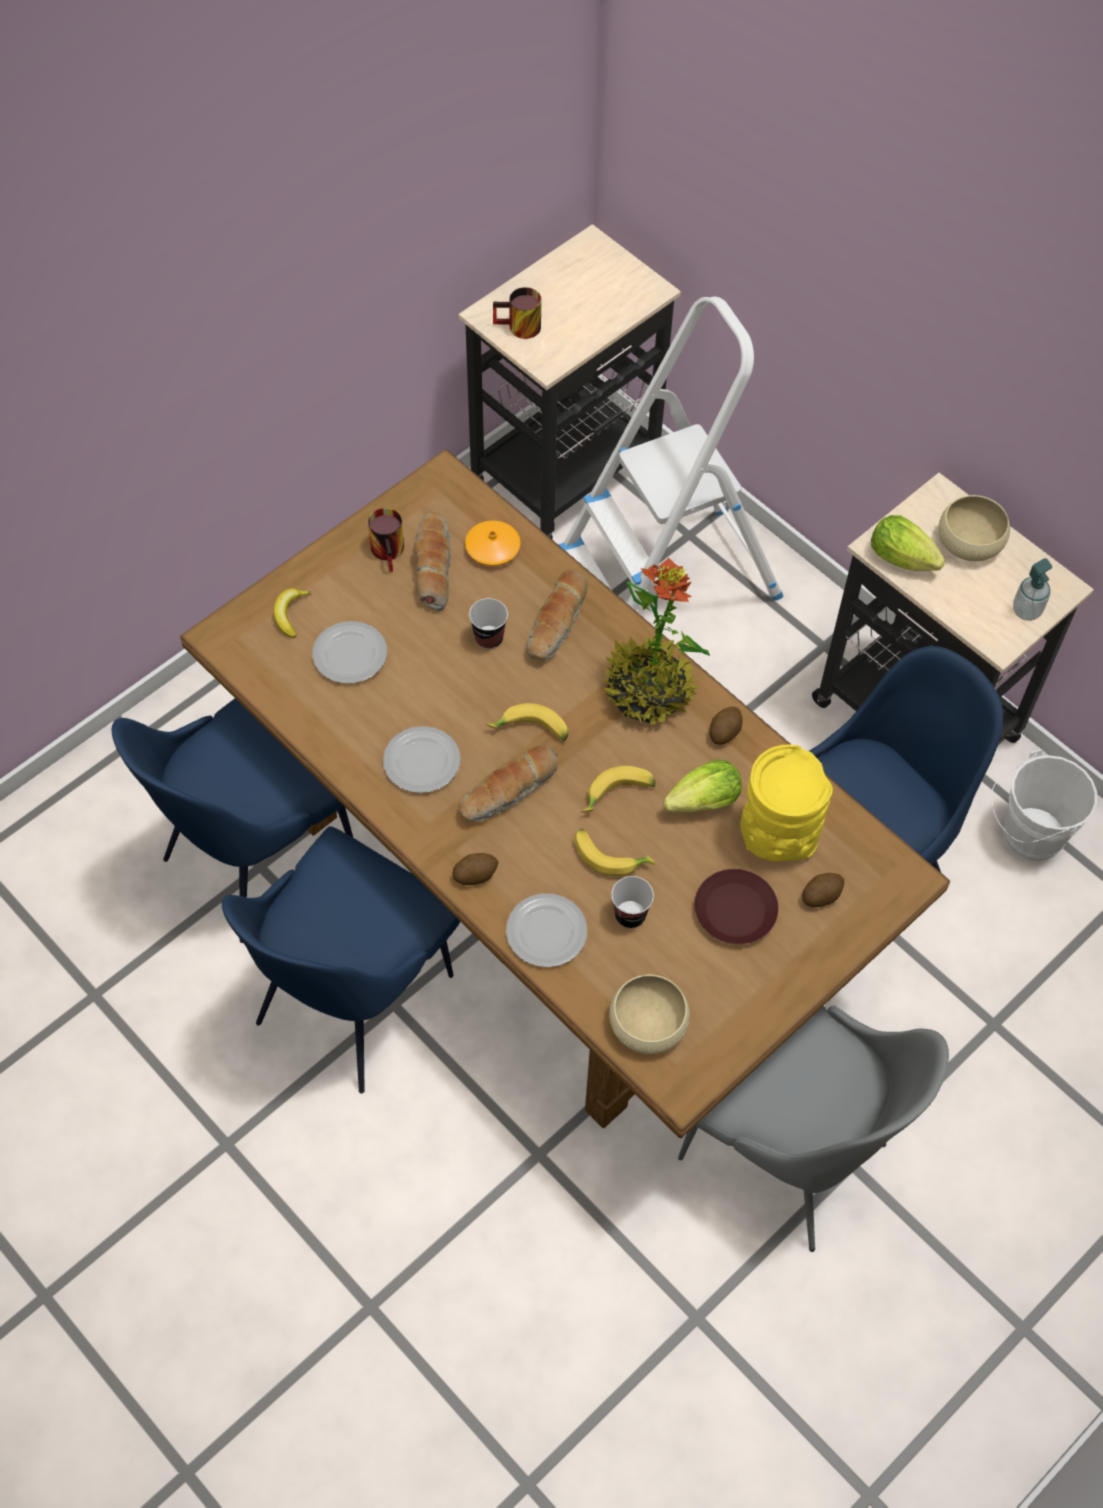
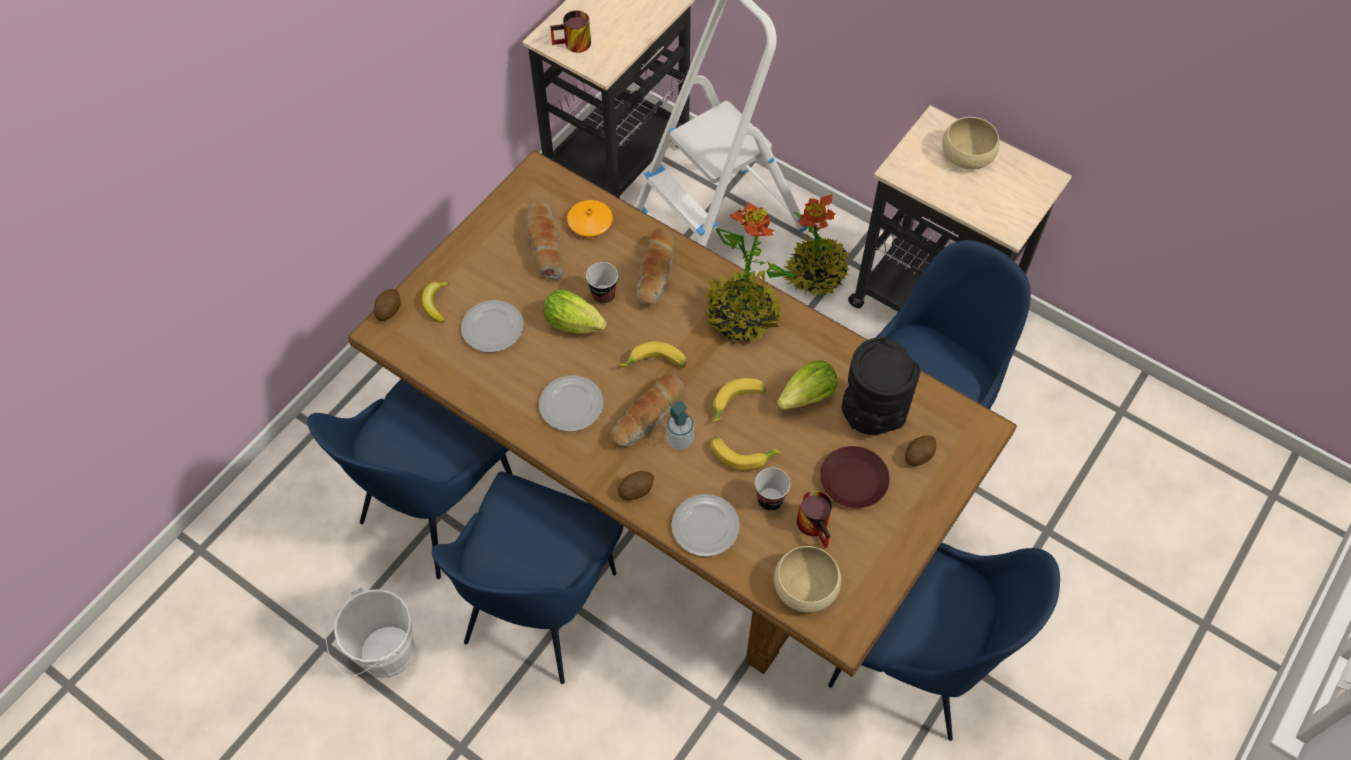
camera: 10 degrees left, 0 degrees up
(391, 551) = (508, 239): mug -> mug (817, 526)
(724, 731) = (810, 337): potato -> potato (388, 310)
(776, 836) = (872, 414): yellow vase -> black vase
(780, 656) = (816, 274): none -> potted plant
(785, 1150) = (910, 663): grey chair -> blue chair
(905, 560) = (922, 177): lettuce -> lettuce (577, 325)
(1026, 611) = (1025, 201): soap dispenser -> soap dispenser (680, 440)
(1026, 837) = (1036, 381): white bucket -> white bucket (382, 655)

